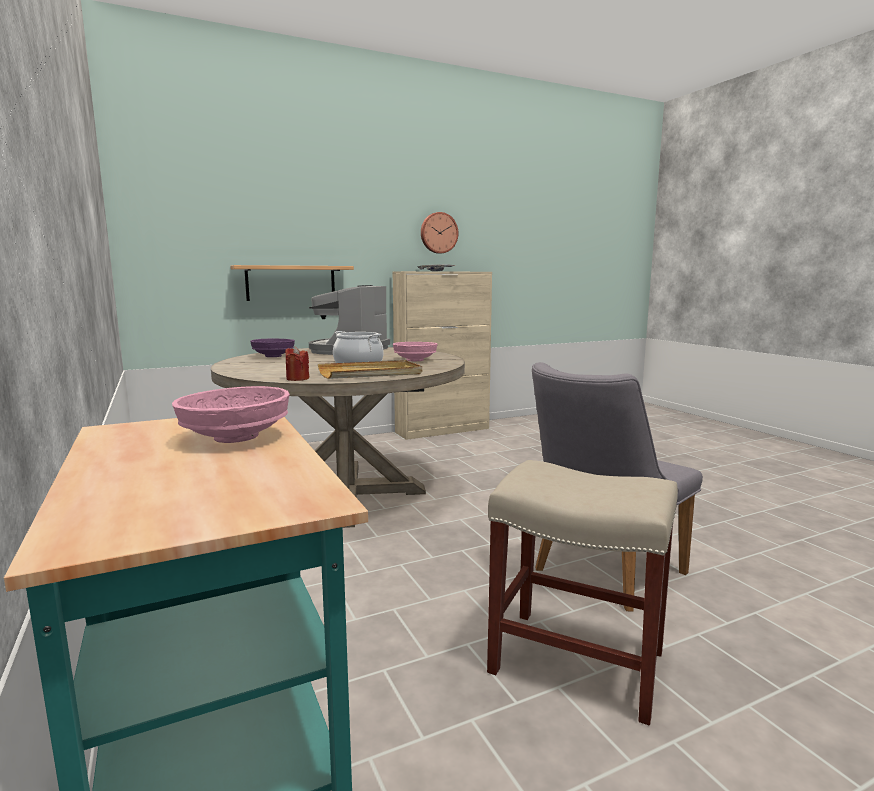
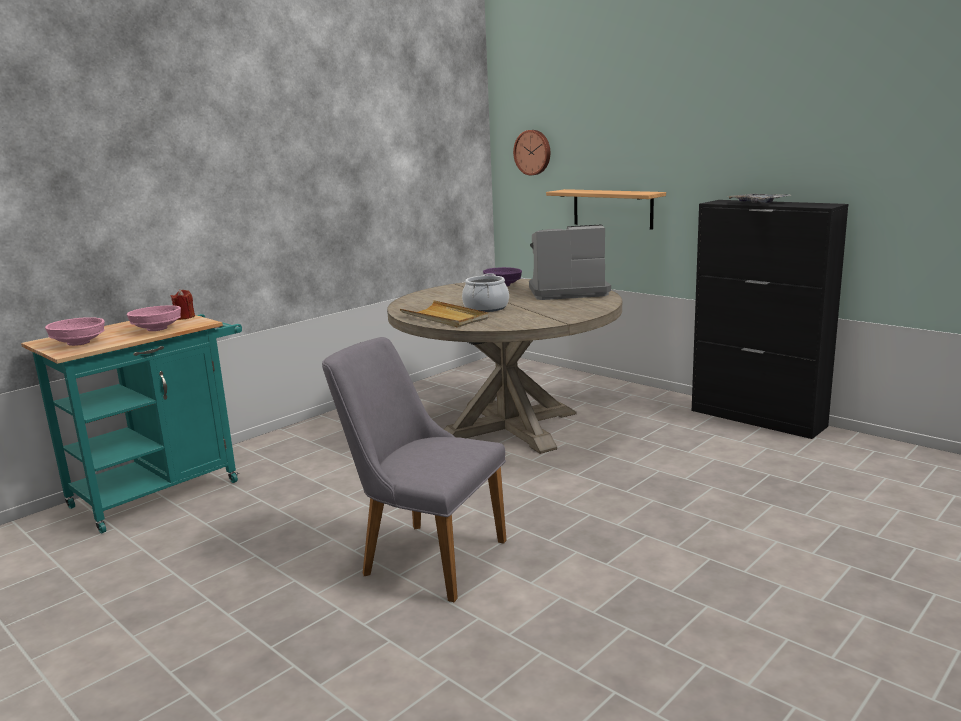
camera: 70 degrees right, 5 degrees up
(297, 379) = (404, 309): red candle -> red candle (185, 317)
(415, 360) = (533, 315): pink bowl -> pink bowl (78, 343)
(438, 233) = (789, 146): wall clock -> wall clock (533, 152)
(443, 430) = (758, 418): beige cabinet -> black cabinet
(574, 661) = (285, 557): beige stool -> none

